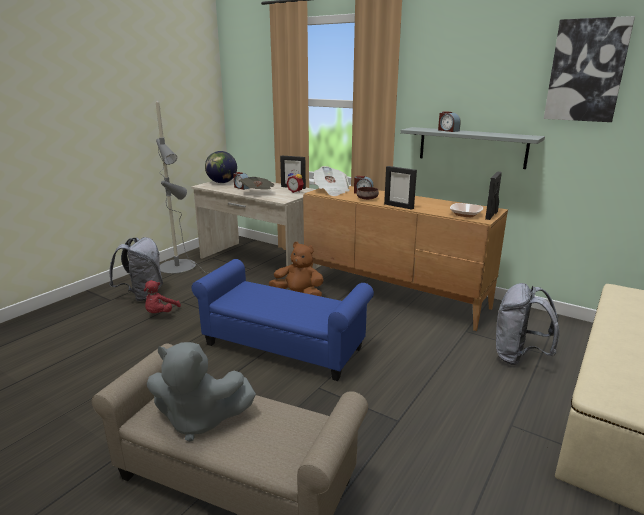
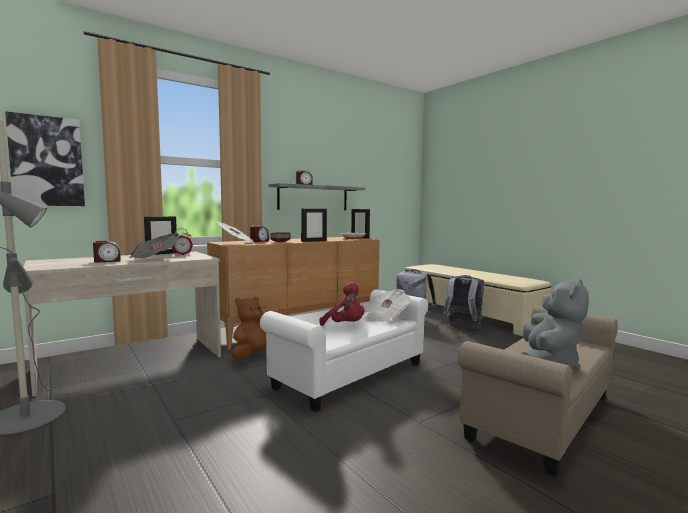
camera: 70 degrees left, 15 degrees down
(142, 295) = (90, 455): grey backpack -> grey backpack (463, 328)
(160, 313) = (189, 440): red plush toy -> red plush toy (345, 326)
(222, 182) = (52, 263): globe -> none
(283, 346) = (350, 375): blue ottoman -> white ottoman
(325, 314) = (385, 318): none -> newspaper
(586, 71) = (366, 149): picture -> picture (47, 161)

